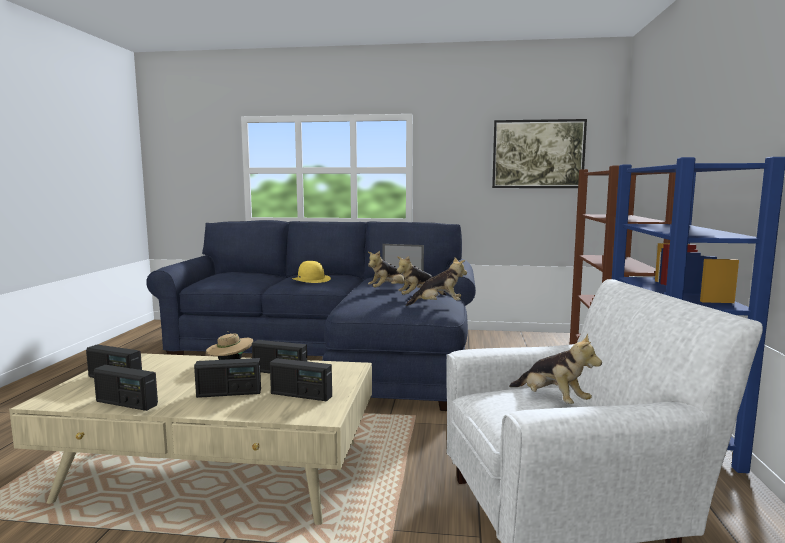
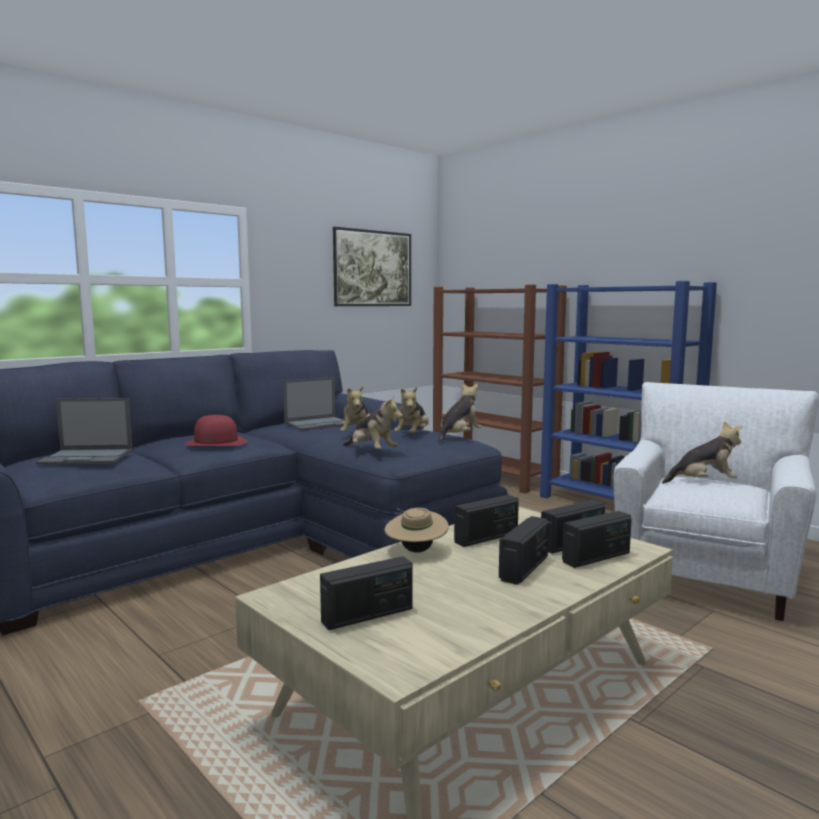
camera: 50 degrees left, 0 degrees up
(126, 403) = (488, 621): radio -> radio (596, 558)
(237, 275) = (87, 457): none -> laptop
(311, 279) = (216, 442): yellow hat -> red hat
(352, 301) = (371, 451): none -> plush toy

